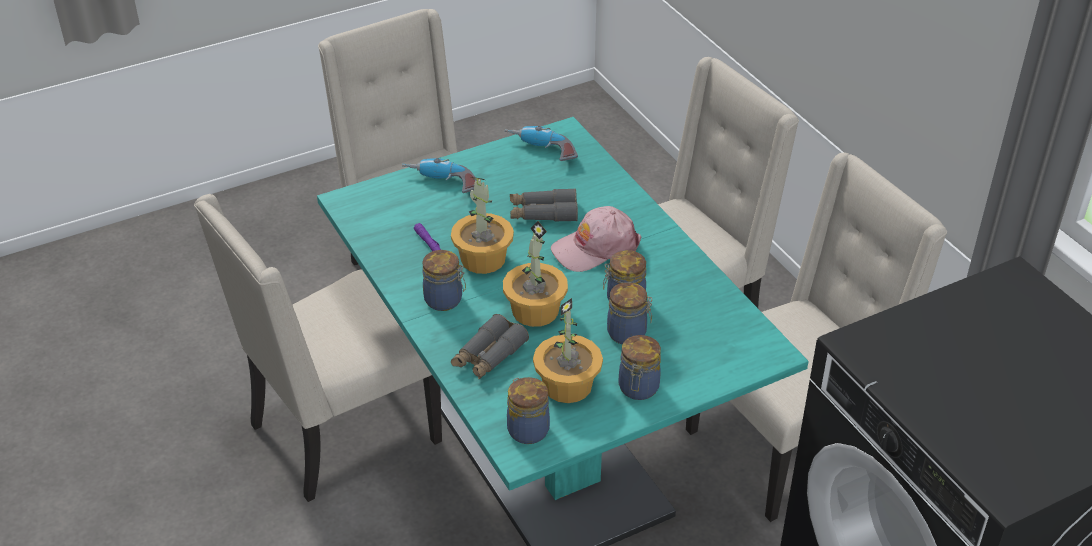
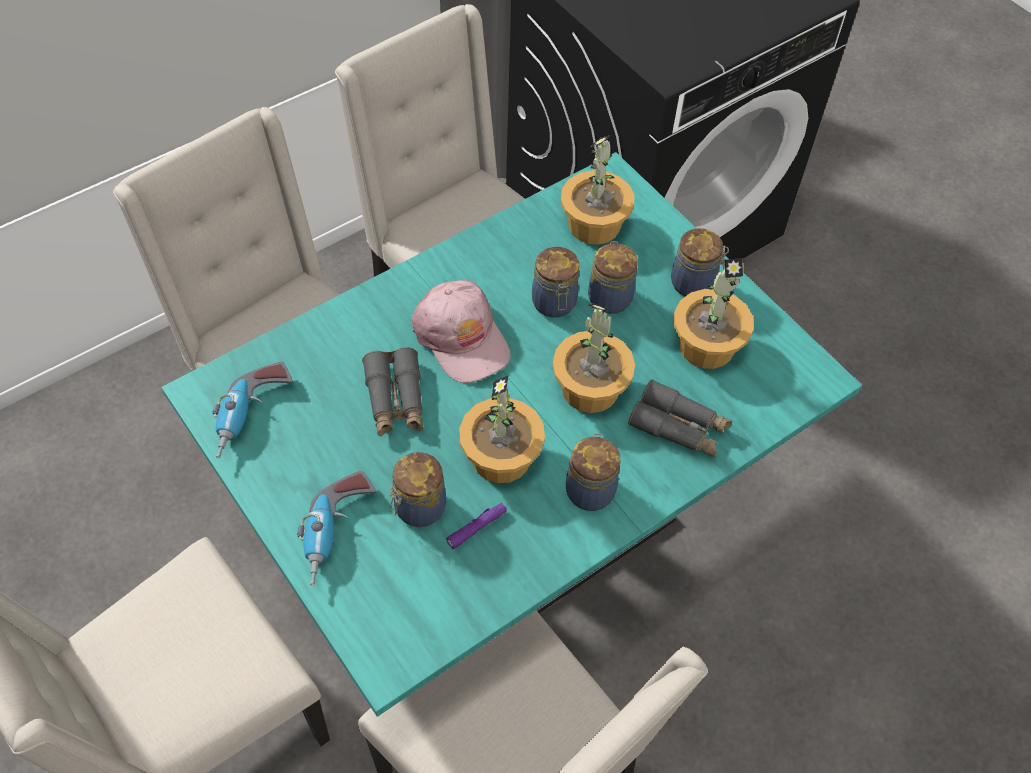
camera: 100 degrees left, 15 degrees up
(527, 429) = (783, 376): jar -> jar (418, 508)
(711, 334) = (595, 225): none -> potted plant

